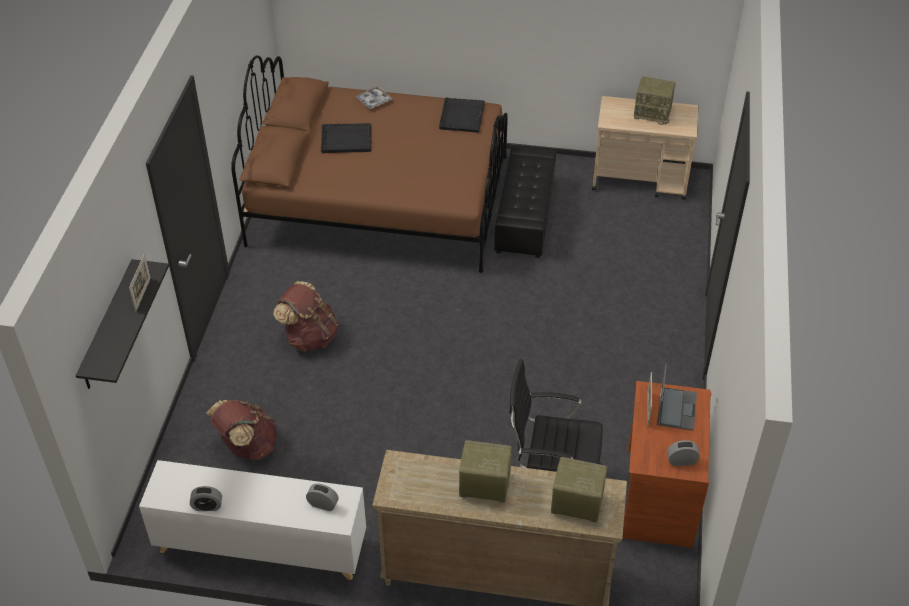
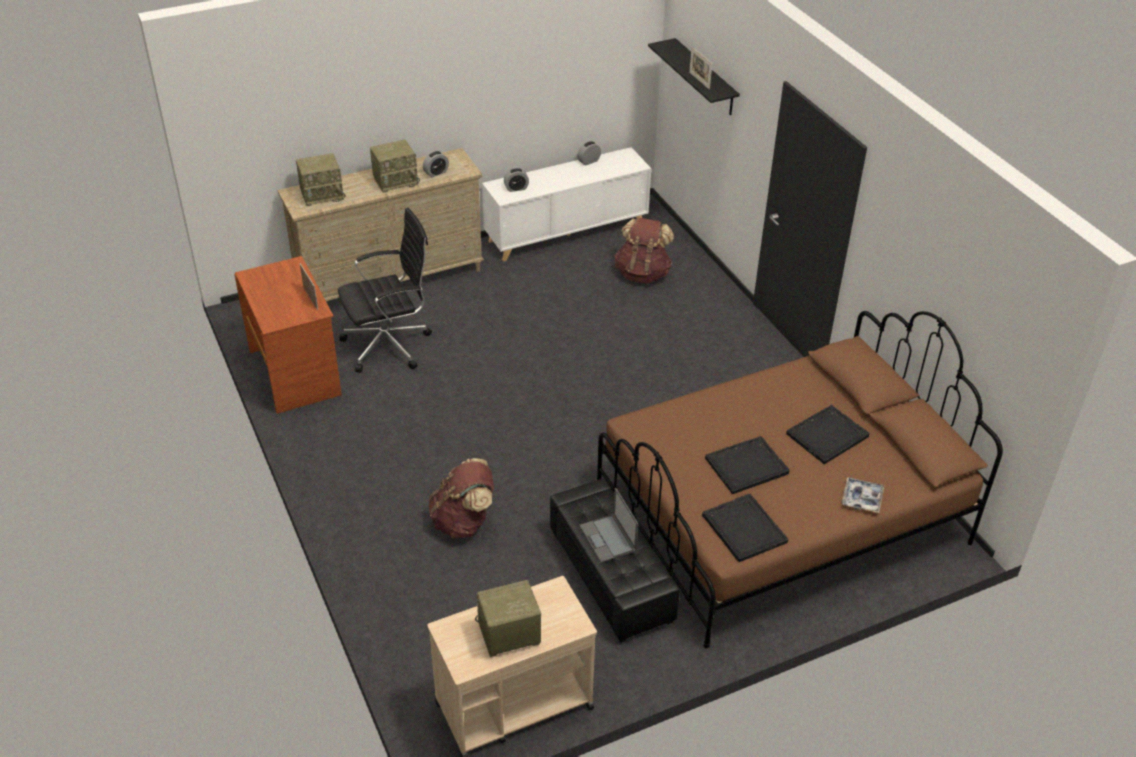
camera: 145 degrees right, 5 degrees down
(309, 337) = (688, 359): brown backpack -> brown backpack (463, 521)
(419, 145) = (747, 466): none -> black tray
(676, 408) = (286, 308): laptop -> laptop (608, 539)
(681, 461) = (263, 276): alarm clock -> alarm clock (436, 173)

